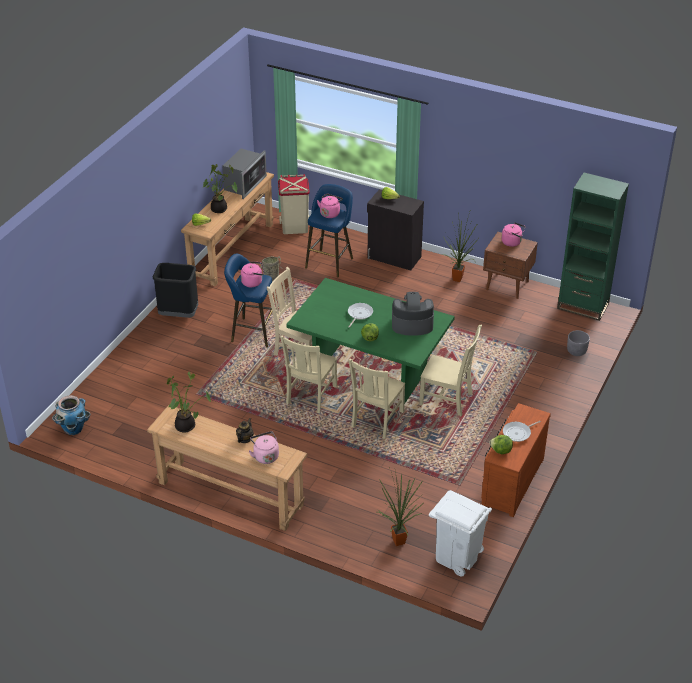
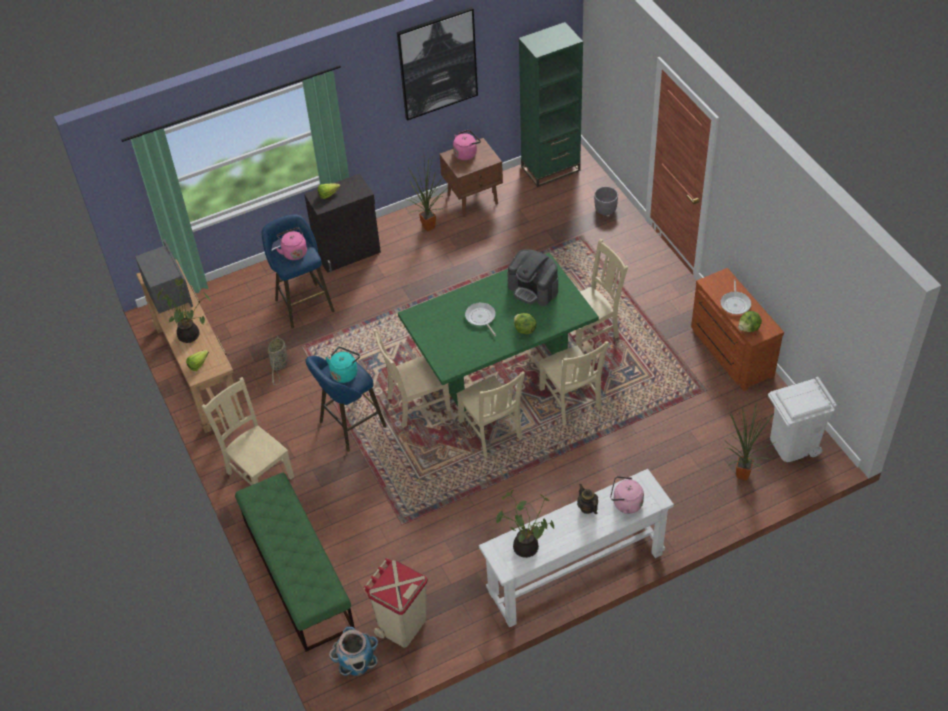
camera: 50 degrees left, 10 degrees up
(119, 369) = (297, 573): none -> green bench
(179, 314) = (258, 473): black trash can -> beige chair
(230, 494) = (575, 573): brown console table -> white console table
(253, 282) = (345, 373): pink kettle -> turquoise kettle
(294, 227) = (216, 300): beige trash can -> beige trash can (402, 625)
(412, 324) = (533, 288): coffee machine -> coffee machine turned 90 degrees counterclockwise
(512, 153) = (437, 63): none -> picture

